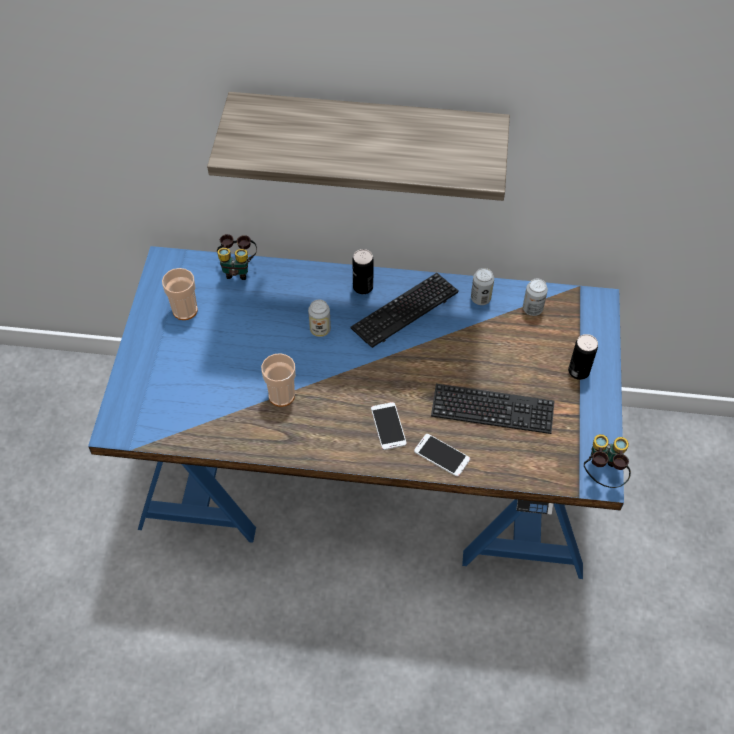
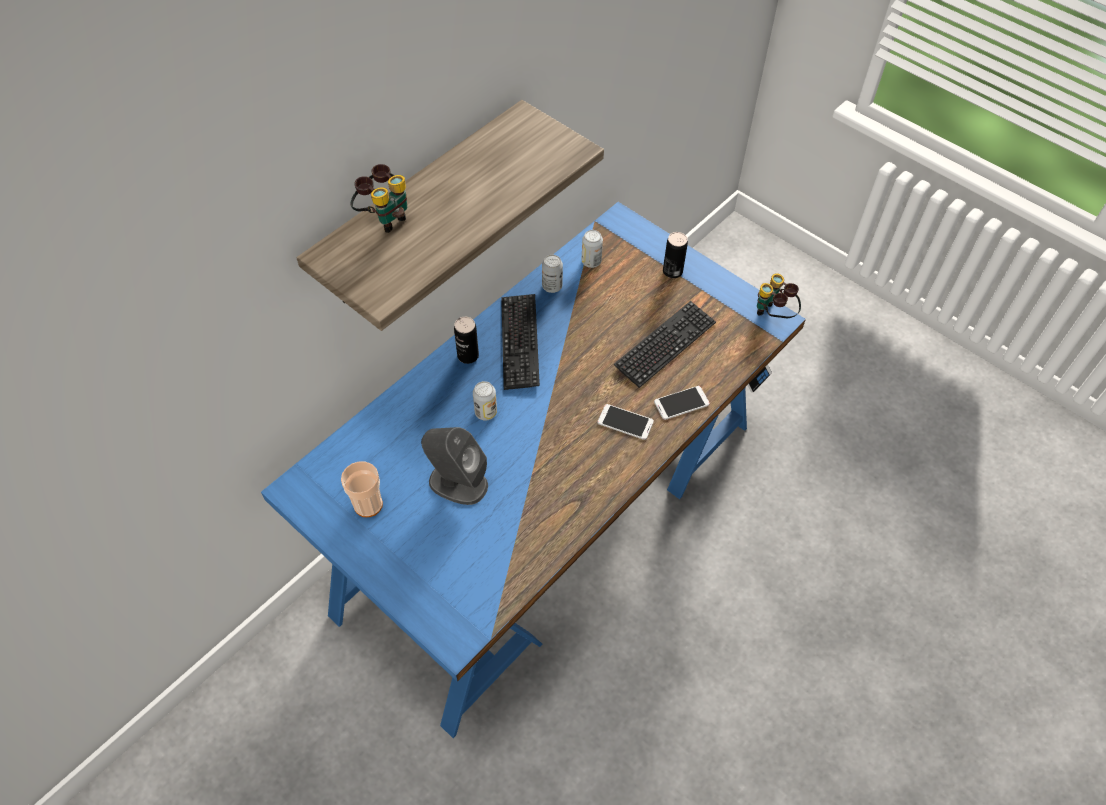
camera: 55 degrees left, 0 degrees up
(238, 269) = (360, 435): binoculars -> binoculars (384, 217)
(243, 350) = (457, 483): none -> grey speaker
(281, 395) = (531, 481): cup -> none

